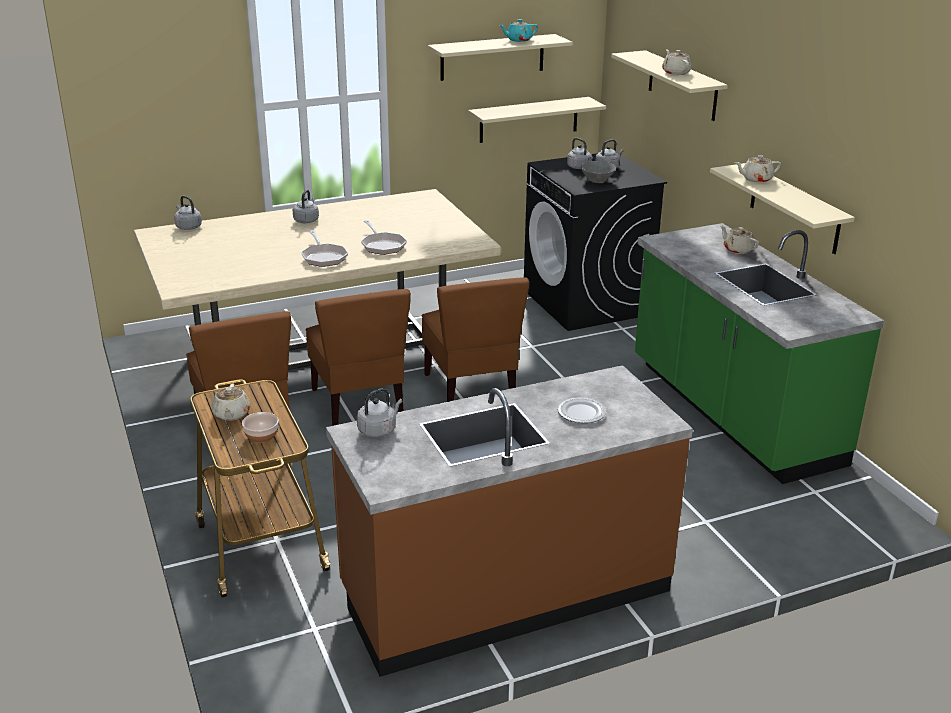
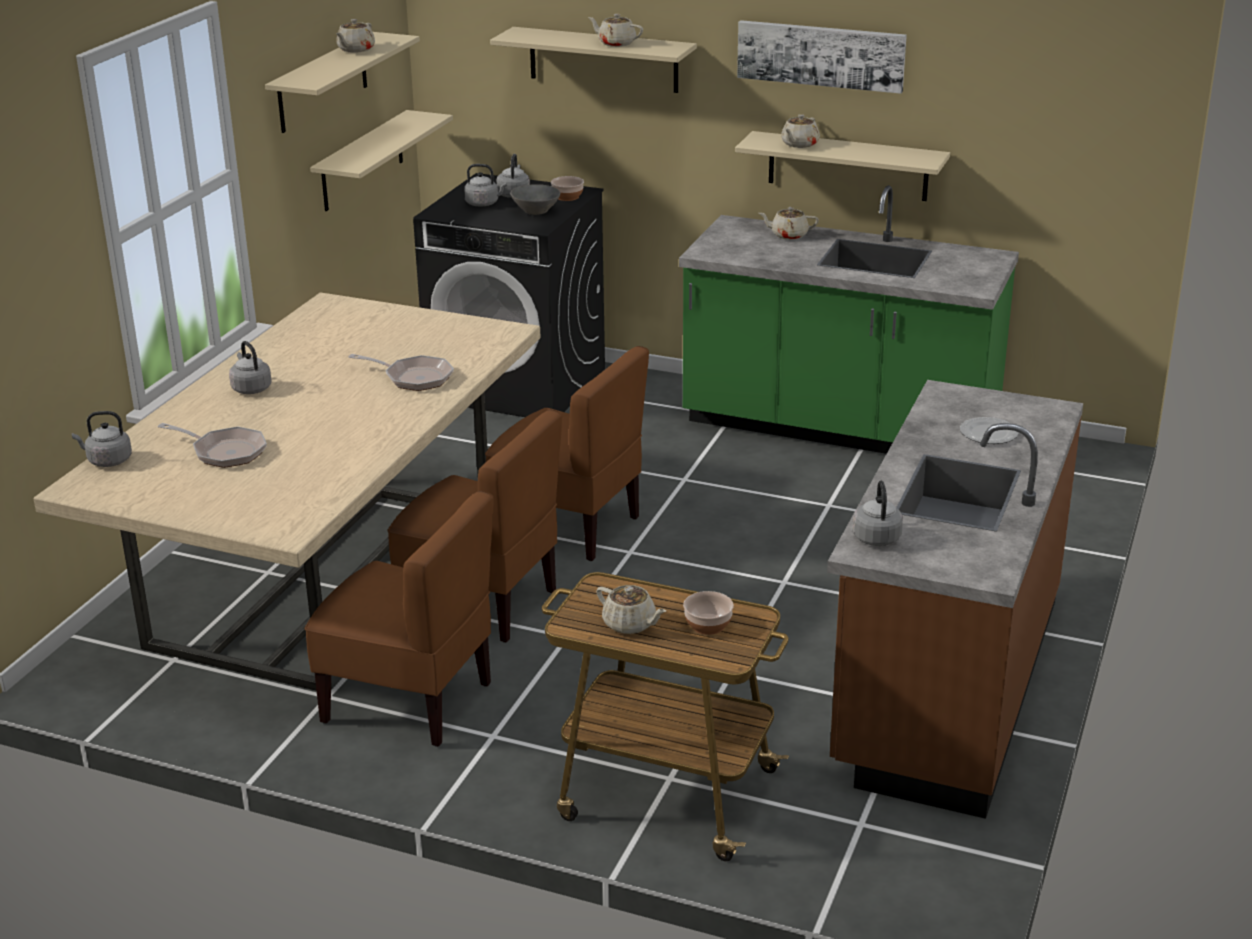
camera: 45 degrees left, 0 degrees up
(323, 257) = (377, 419): frying pan -> frying pan (224, 452)
(518, 40) = (355, 49): turquoise teapot -> beige teapot
(635, 179) = (568, 197): none -> bowl
(790, 112) = (821, 55): none -> picture

